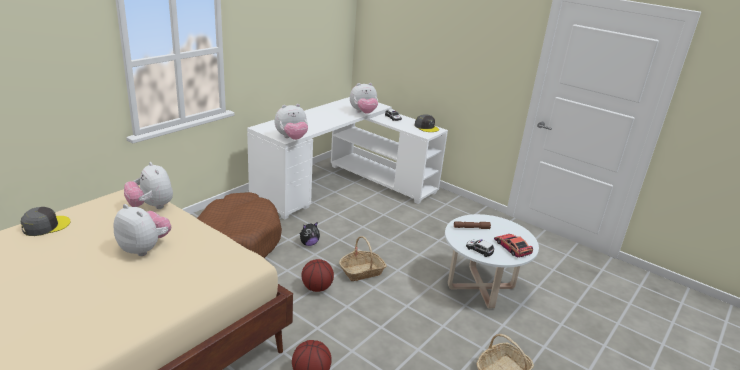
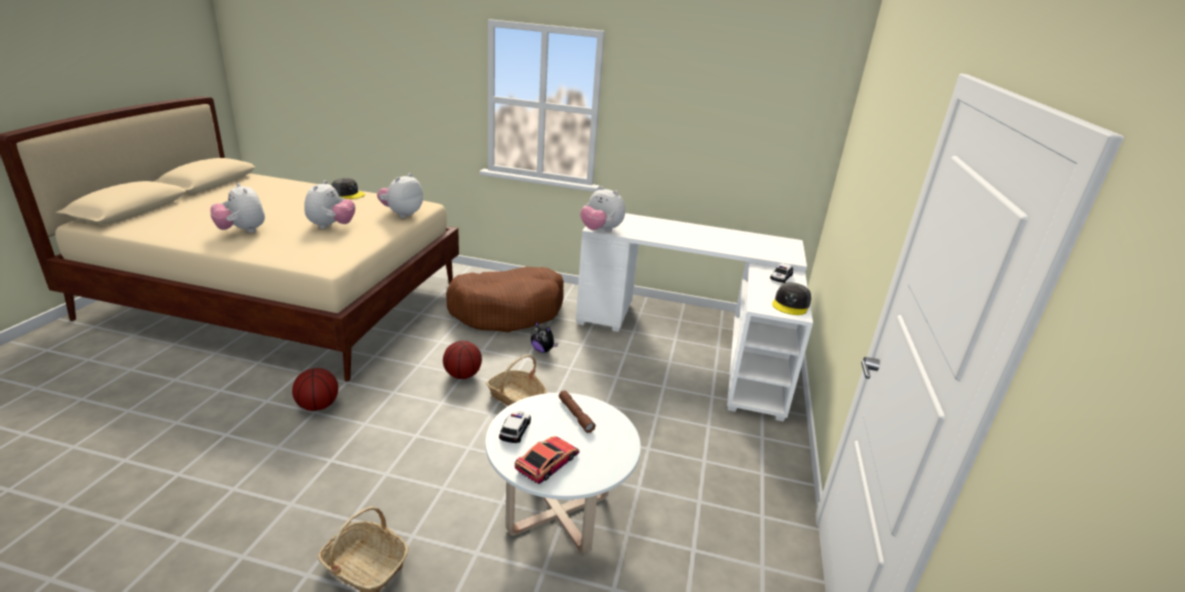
camera: 65 degrees right, 0 degrees up
(363, 113) = (746, 253): plush toy -> plush toy (242, 231)

